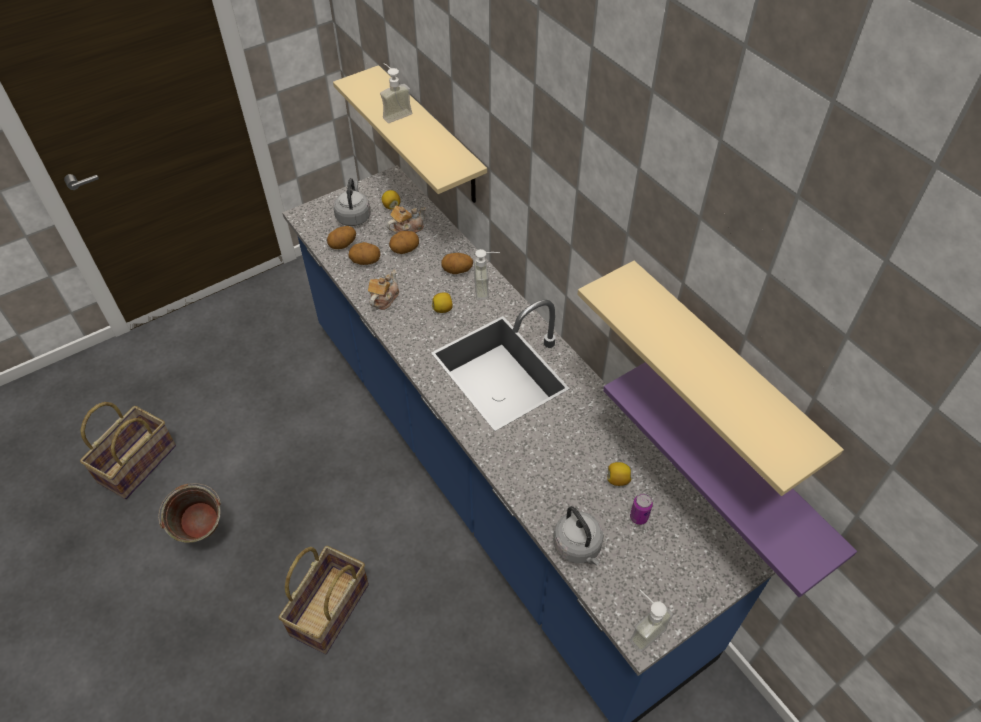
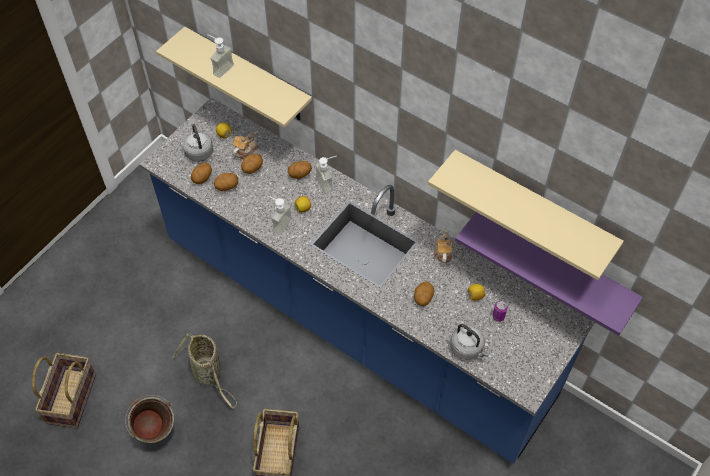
camera: 20 degrees left, 5 degrees up
(295, 486) = (208, 374): none -> basket
(384, 298) = (255, 212): teapot -> teapot (443, 252)
(545, 461) = (423, 298): none -> potato
(642, 629) = (526, 386): soap dispenser -> soap dispenser (278, 223)

